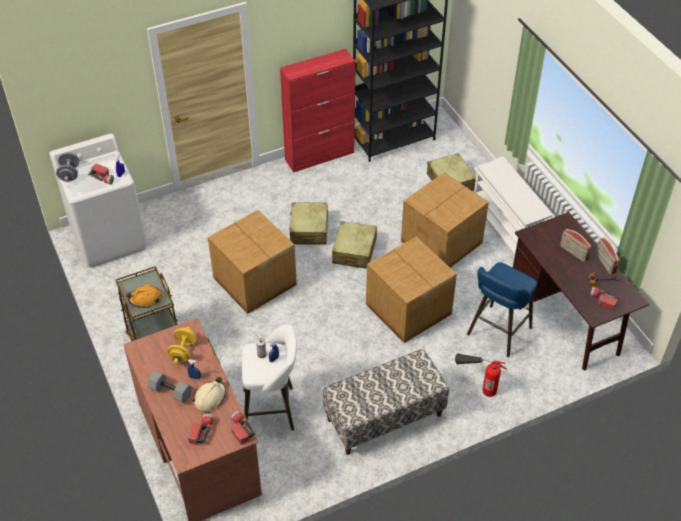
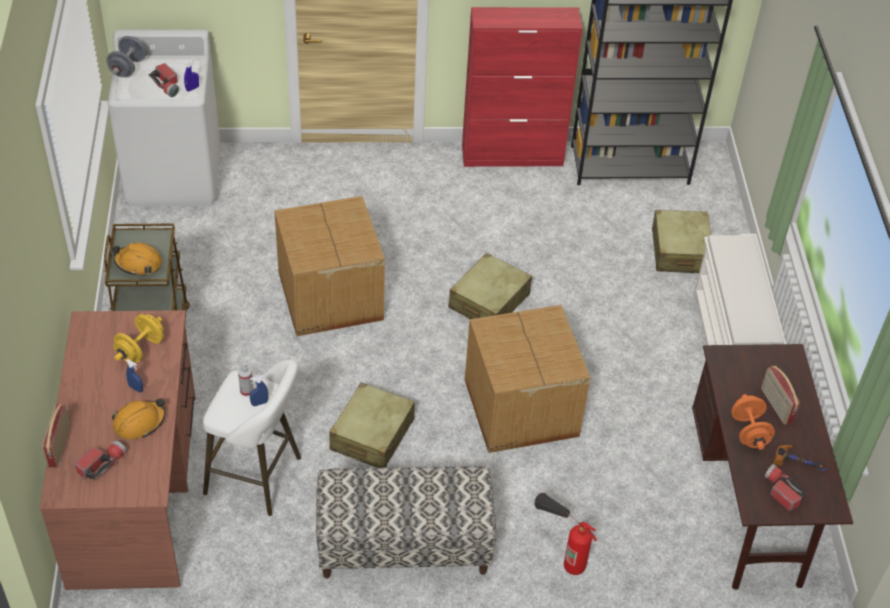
camera: 20 degrees right, 0 degrees up
(170, 392) = (92, 396): grey dumbbell -> none
(210, 397) = (139, 422): beige hard hat -> orange hard hat
(241, 430) = (154, 481): flashlight -> none
(309, 230) = (442, 251): beige suitcase -> beige suitcase (372, 435)
(443, 242) = (622, 331): cardboard box -> none
(497, 333) = (631, 488): blue stool -> none
(567, 273) = (749, 432): none -> orange dumbbell
(605, 263) = (816, 438): radio -> radio (58, 446)

